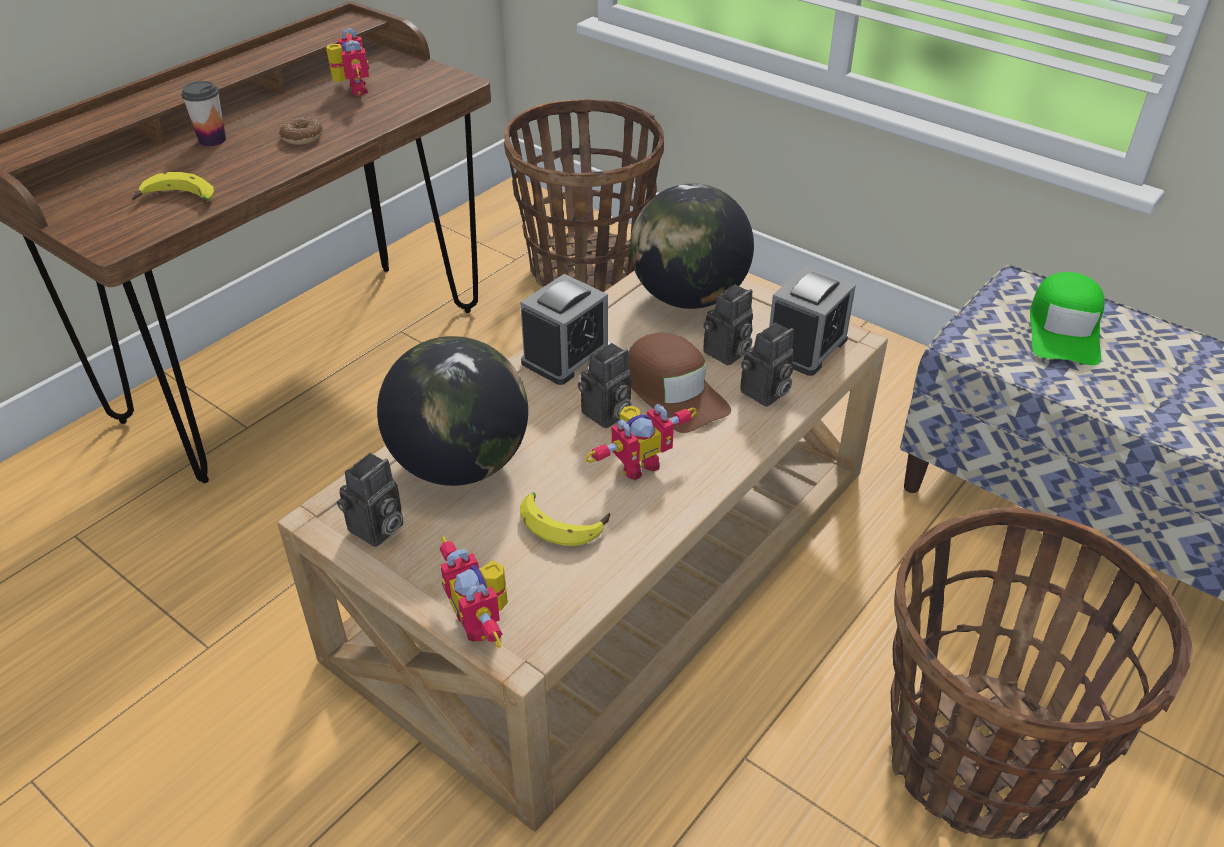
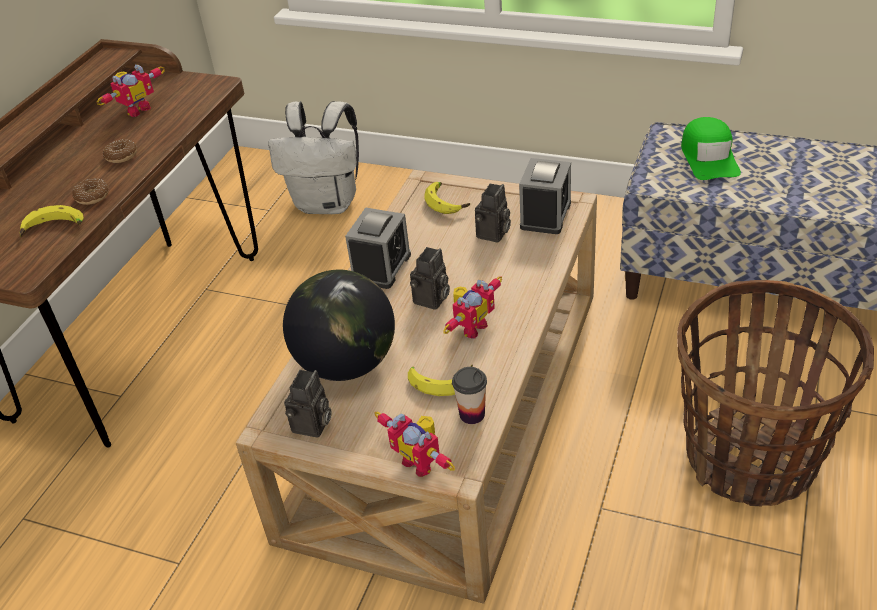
camera: 15 degrees left, 0 degrees up
(212, 140) = (49, 175): cup -> cup (472, 414)
(241, 175) = (92, 196): none -> donut
(352, 89) = (136, 109): toy robot -> toy robot turned 75 degrees clockwise
(587, 269) = (328, 203): basket -> white backpack
(674, 392) = (470, 271): brown cap -> none
(688, 297) = (447, 202): globe -> banana
(765, 394) = (534, 255): camera -> none

